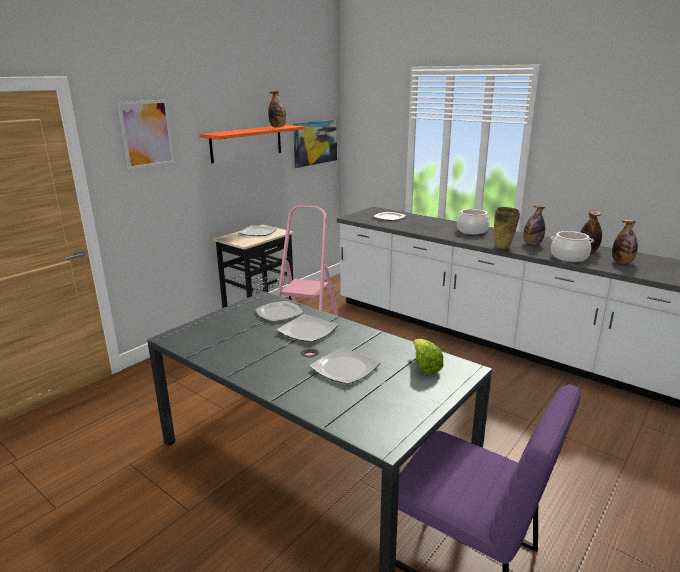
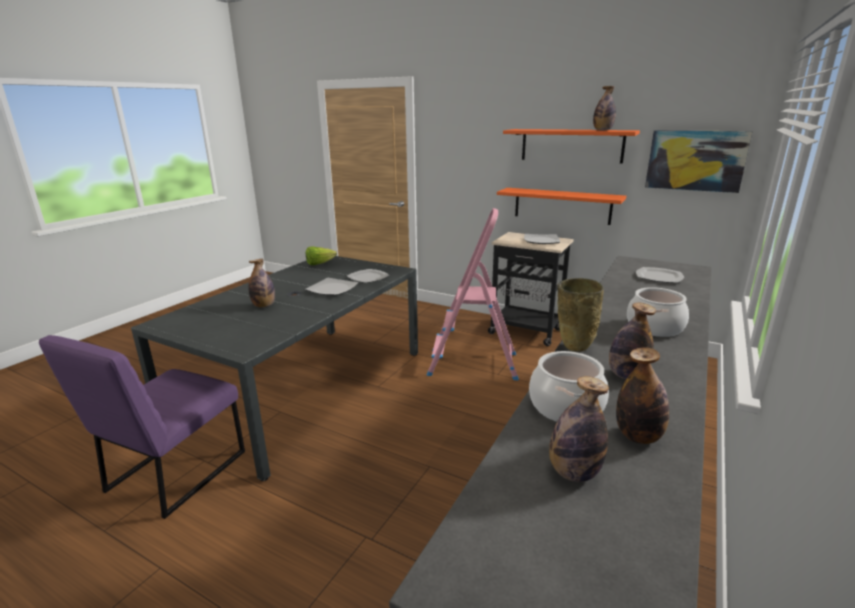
camera: 80 degrees right, 0 degrees up
(147, 134) = (463, 124): picture -> none
(248, 198) = (562, 205): none -> orange shelf
(345, 368) = (264, 306): plate -> bottle
(425, 366) = (257, 333): lettuce -> lettuce (319, 264)

